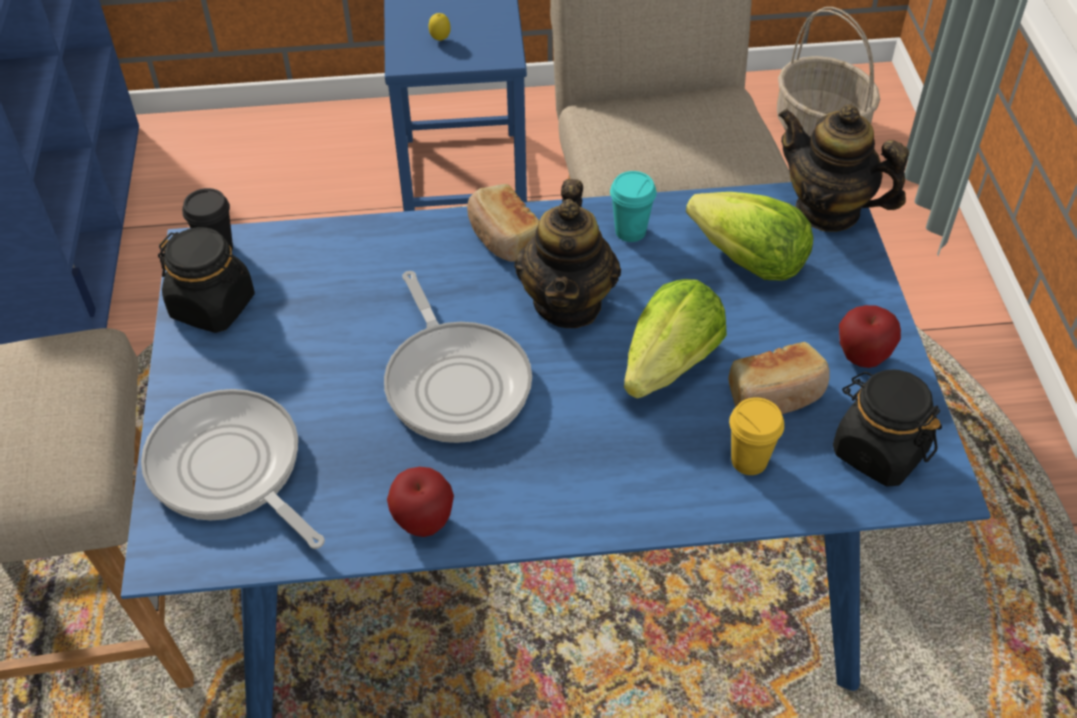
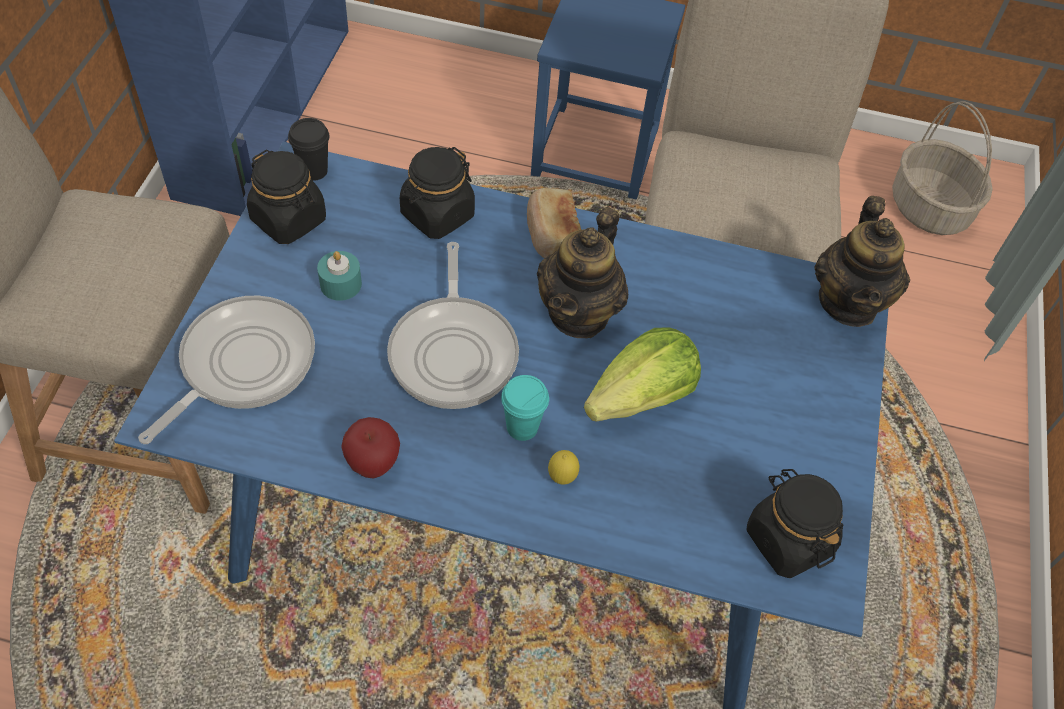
camera: 15 degrees right, 5 degrees up
(230, 469) = (242, 365): frying pan -> frying pan turned 60 degrees clockwise
(301, 353) = (340, 284): none -> turquoise candle
(373, 253) = (437, 215): none -> black jar
(440, 40) = (598, 35): lemon -> lemon (562, 478)
(630, 231) = (662, 265): turquoise cup -> turquoise cup (522, 427)
(749, 261) = (754, 327): lettuce -> none
(749, 461) = (669, 508): yellow cup -> none
(776, 395) = (721, 457): bread -> none
(828, 210) = (849, 302): teapot -> teapot turned 135 degrees counterclockwise
(862, 357) = (814, 449): apple -> none

